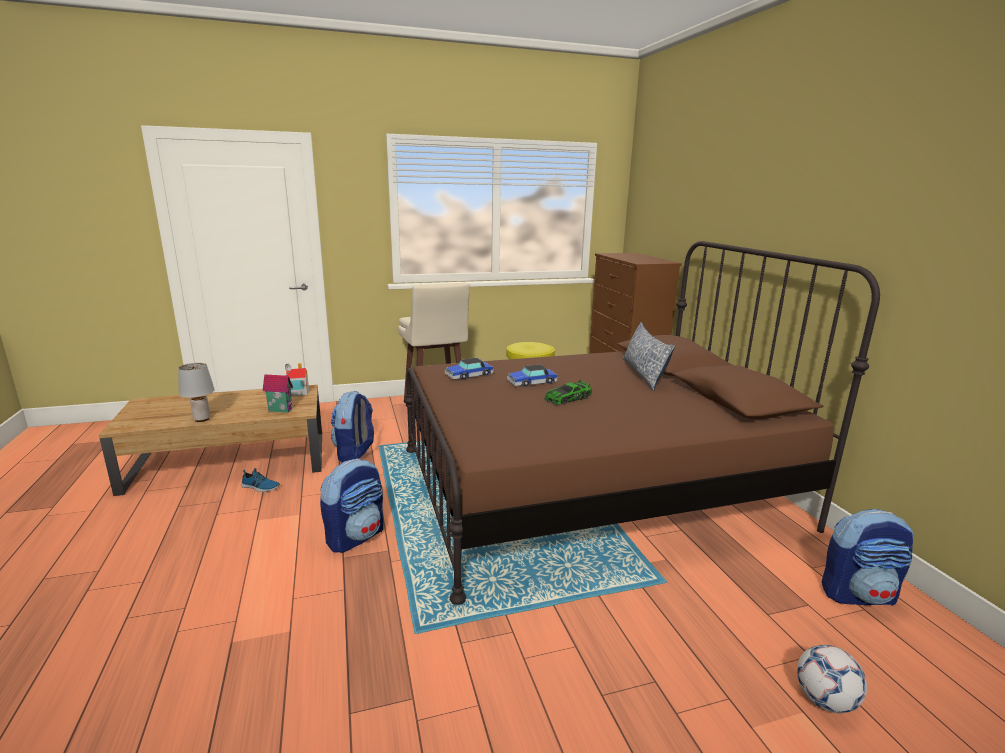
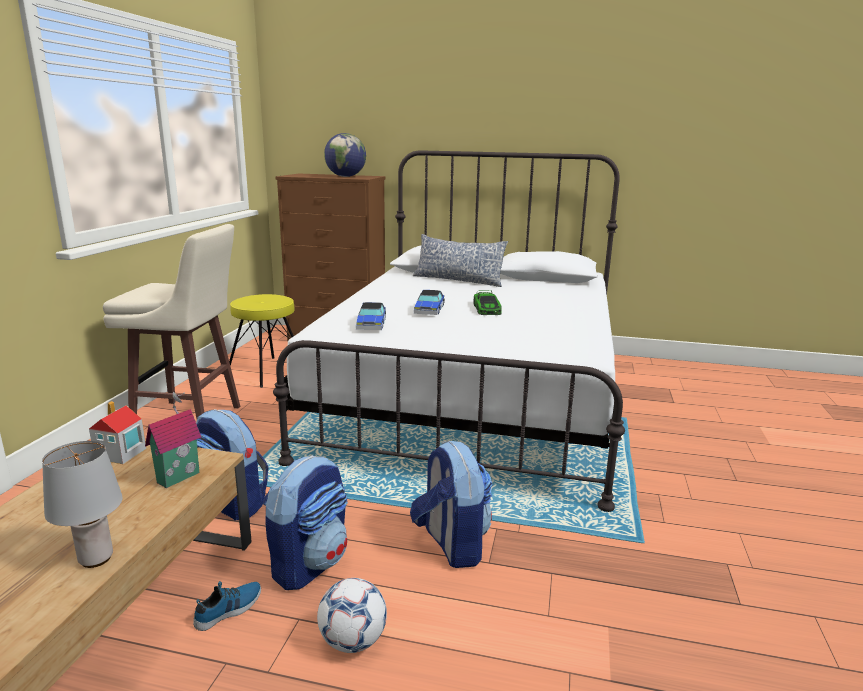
camera: 60 degrees left, 0 degrees up
(592, 486) = (473, 399): brown bed -> white bed
(640, 259) = (345, 176): none -> globe
(824, 700) = (751, 417): football -> football (353, 641)
(858, 594) = (665, 373): backpack -> backpack (310, 564)

